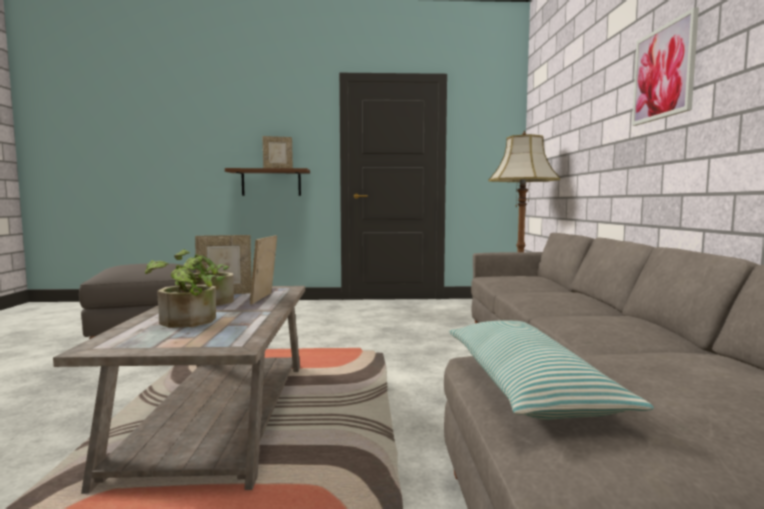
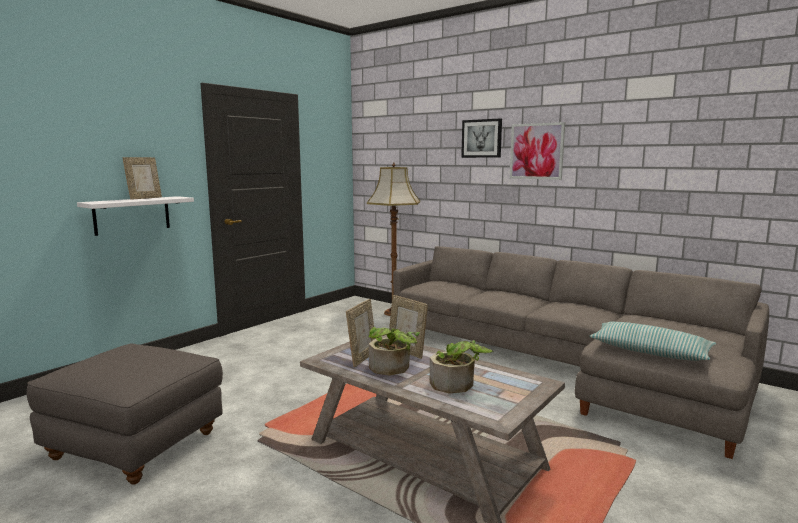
camera: 50 degrees left, 5 degrees up
(271, 182) = (132, 215): brown shelf -> white shelf
(611, 76) = (482, 138): none -> picture

